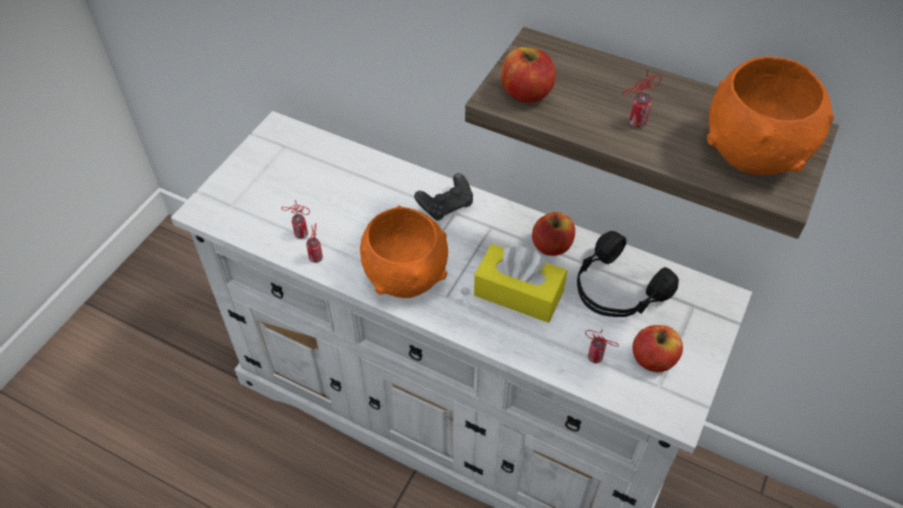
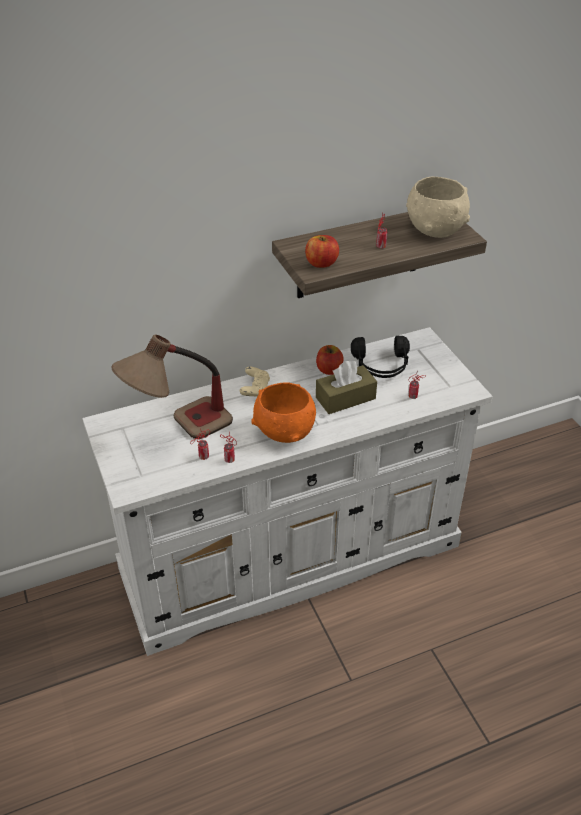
camera: 50 degrees left, 10 degrees down
(319, 190) = (178, 431): none -> table lamp
(446, 206) = (255, 390): black game controller -> beige game controller
(518, 293) = (345, 398): yellow tissue box -> brown tissue box
(653, 359) = (433, 379): apple -> none
(756, 151) = (435, 229): orange bowl -> beige bowl

